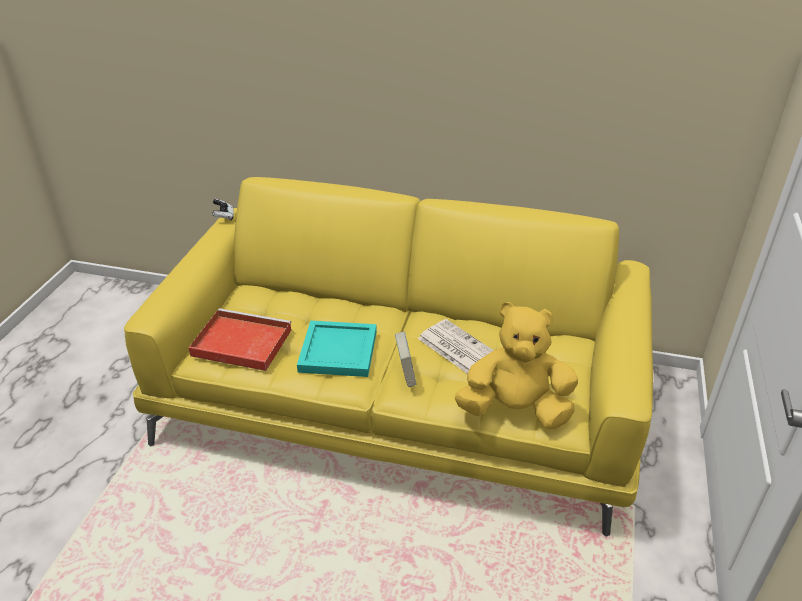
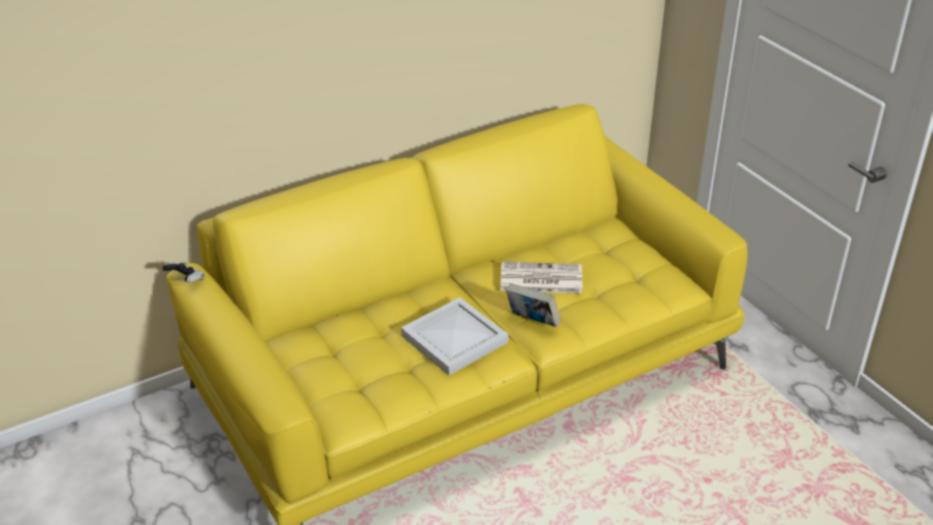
camera: 45 degrees left, 0 degrees up
(240, 342) = (361, 386): red tray -> none
(337, 352) = (454, 340): turquoise tray -> white tray
(515, 410) = (638, 298): yellow plush toy -> none

